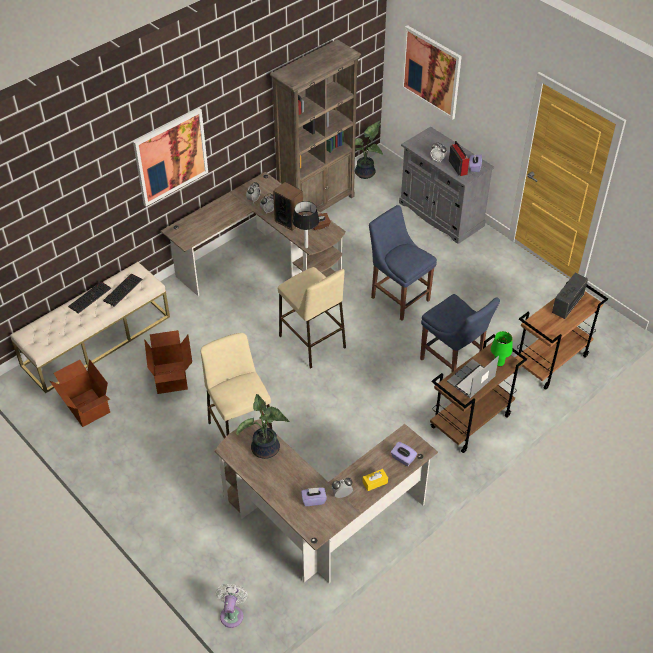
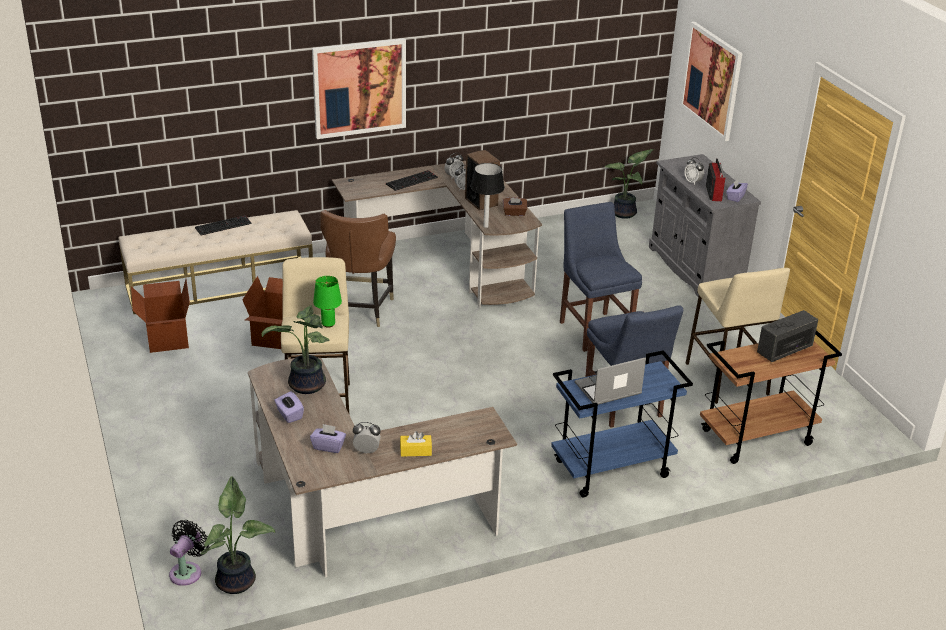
camera: 20 degrees right, 15 degrees down
(122, 289) = (263, 227): keyboard -> keyboard (412, 180)
(219, 332) = (359, 310): none -> brown chair
(232, 614) = (188, 571): white fan -> black fan
(271, 608) = (238, 580): none -> potted plant
(312, 342) = (461, 344): beige stool -> beige stool (727, 379)
(317, 206) = (548, 229): brown bookcase -> none
(403, 458) = (467, 438): purple tissue box -> purple tissue box (289, 415)
(470, 422) = (611, 470): brown cart -> blue cart
(498, 363) = (655, 382): green table lamp -> green table lamp (328, 324)

